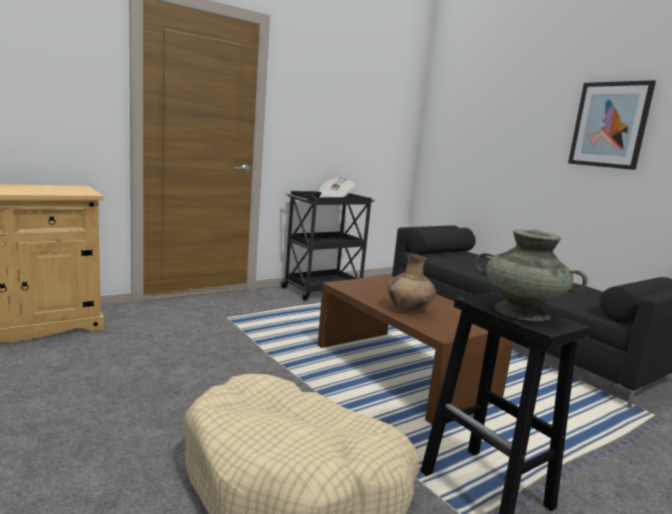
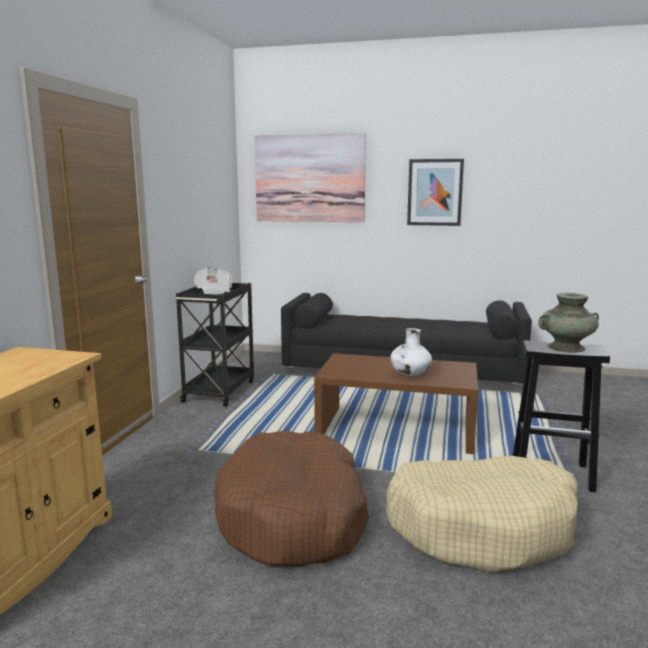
camera: 40 degrees left, 0 degrees up
(183, 384) = (293, 516): none -> brown dog bed
(408, 309) = (409, 375): brown vase -> white vase
(480, 106) = (309, 178): none -> picture

